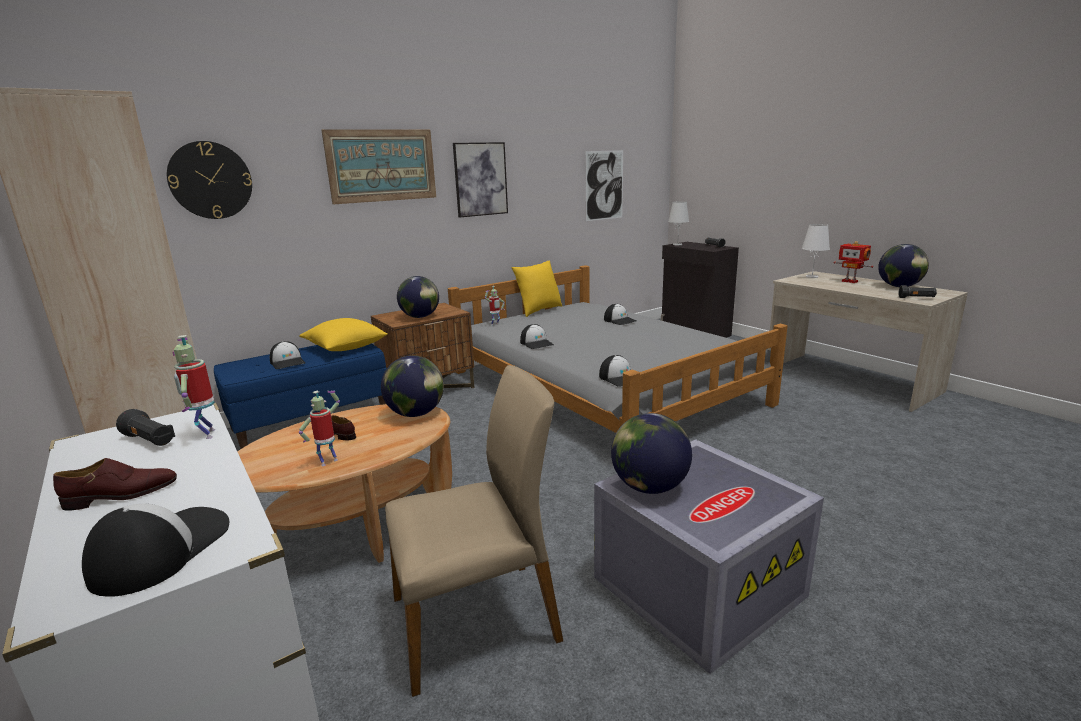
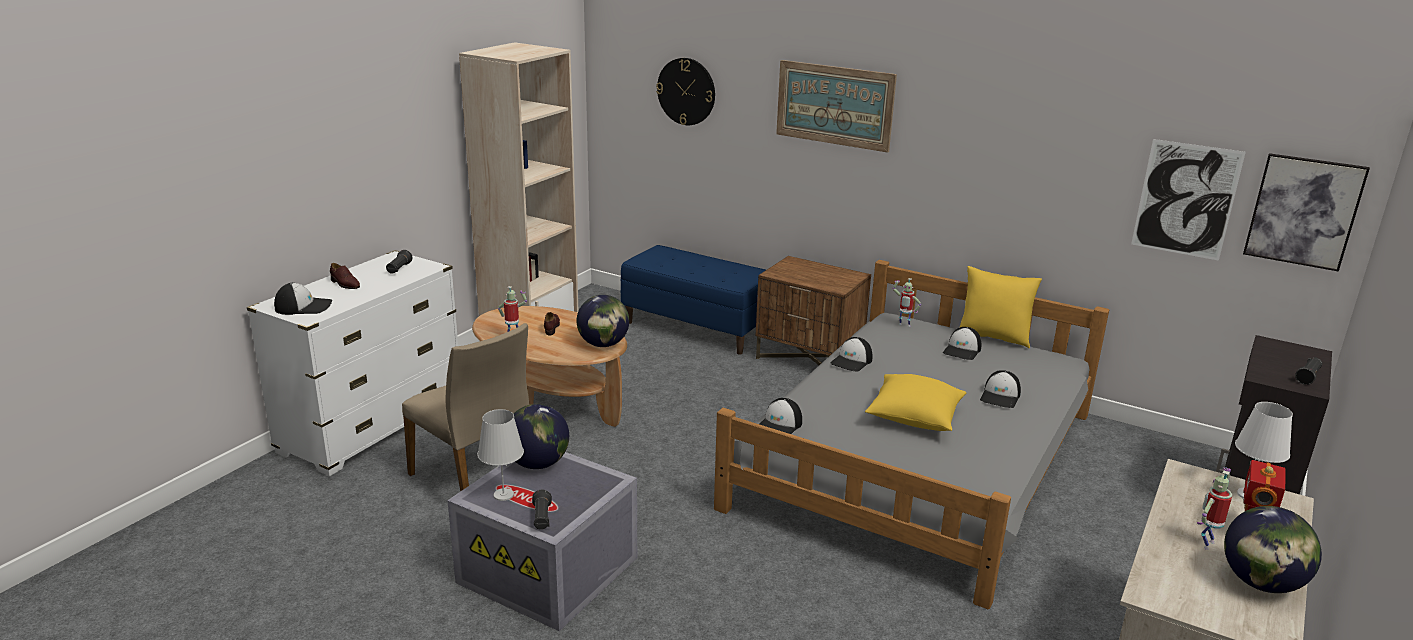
camera: 65 degrees right, 5 degrees up
(206, 434) = (409, 278): toy robot -> toy robot (1206, 543)
(288, 362) = (682, 267): cap -> cap (962, 350)
(345, 348) = (736, 276): yellow pillow -> yellow pillow (914, 418)
(420, 317) = (803, 277): globe -> none
(480, 179) = (955, 144): picture -> picture (1303, 211)
(677, 244) = (1278, 346): white table lamp -> white table lamp (503, 495)
(916, 298) = (1169, 591): black flashlight -> black flashlight (542, 518)

